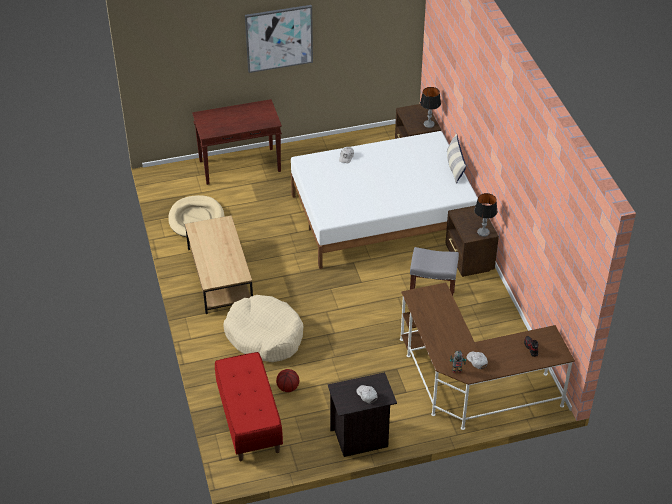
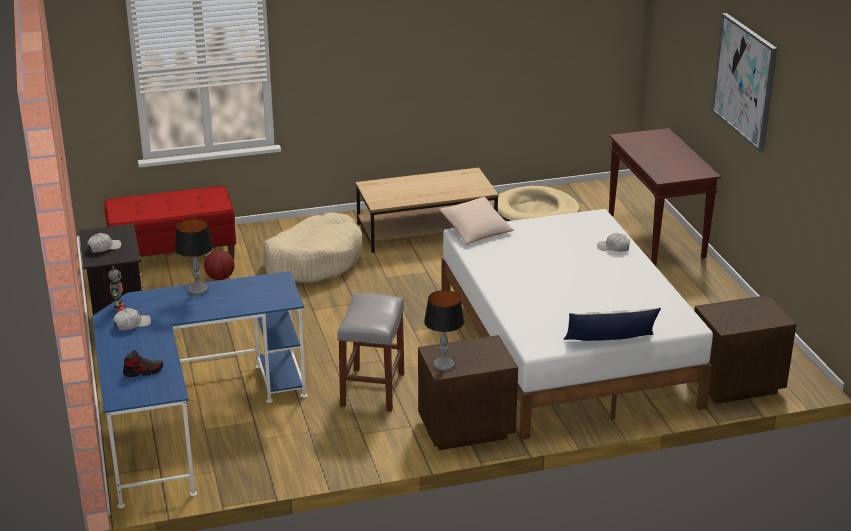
camera: 90 degrees right, 15 degrees down
(322, 214) = (475, 230): none -> beige pillow
(429, 124) = (730, 324): table lamp -> table lamp (198, 290)
(471, 385) = (187, 418): brown desk -> blue desk

